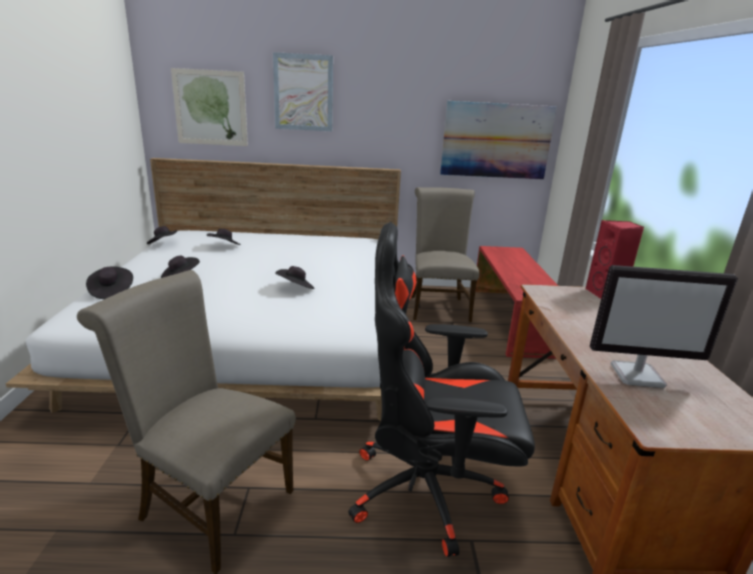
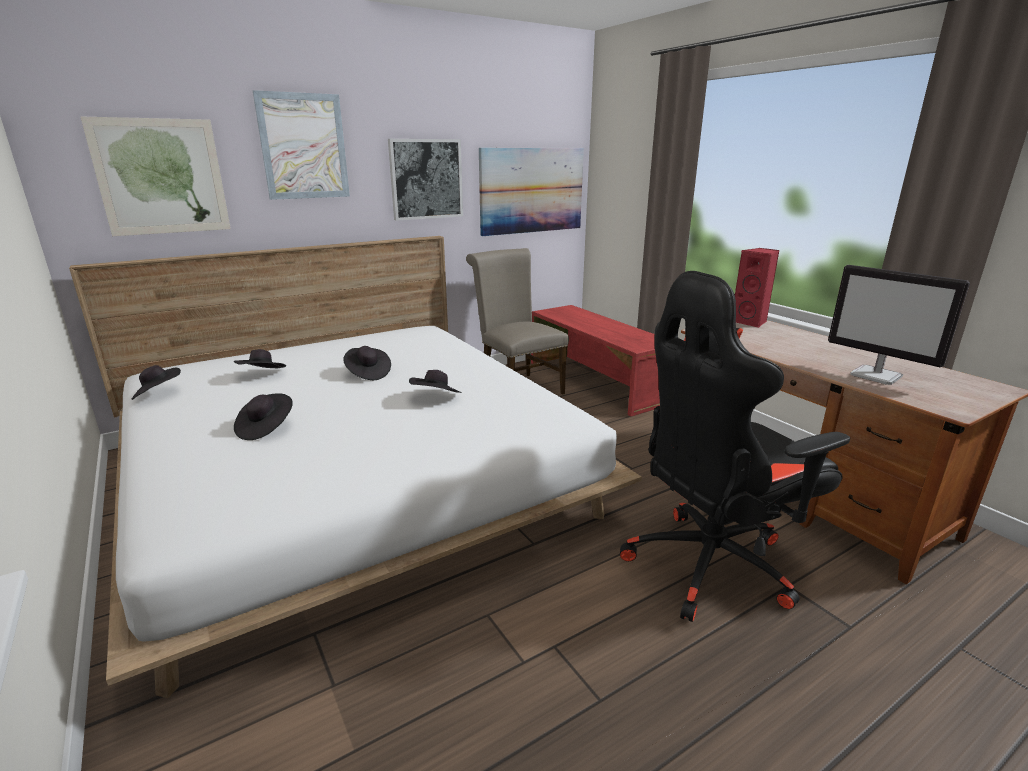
camera: 30 degrees left, 0 degrees up
(111, 291) = (184, 475): black hat -> black hat (368, 373)
(210, 502) = (533, 683): beige chair -> none
(396, 123) = (426, 179): none -> picture
(638, 375) = (877, 376): monitor -> monitor turned 75 degrees clockwise

